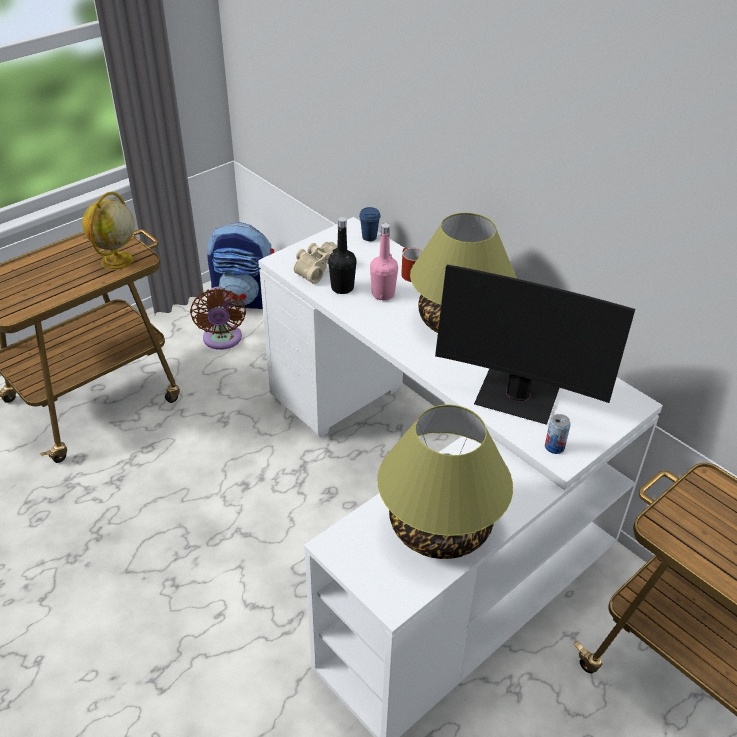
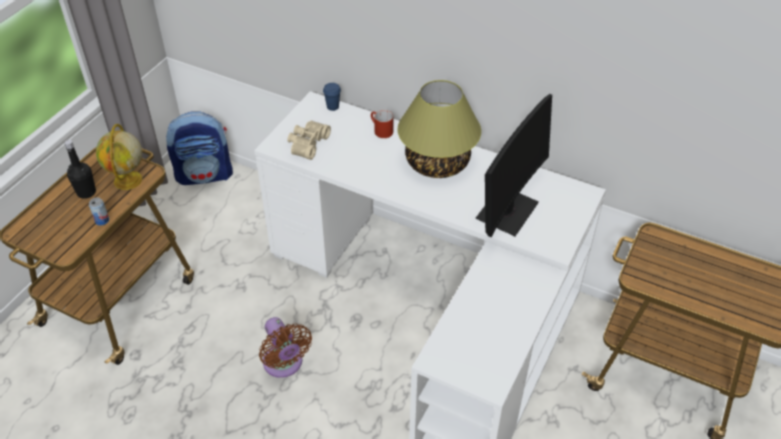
camera: 20 degrees left, 5 degrees up
(222, 340) = (203, 217): brown fan -> brown fan (284, 364)
(342, 288) = (335, 157): black bottle -> black bottle (86, 192)
(383, 294) = (369, 154): pink bottle -> none
(441, 527) = (498, 324): table lamp -> none
(517, 397) = (507, 211): monitor -> monitor turned 60 degrees counterclockwise
(554, 447) = (549, 242): can -> can (102, 220)

